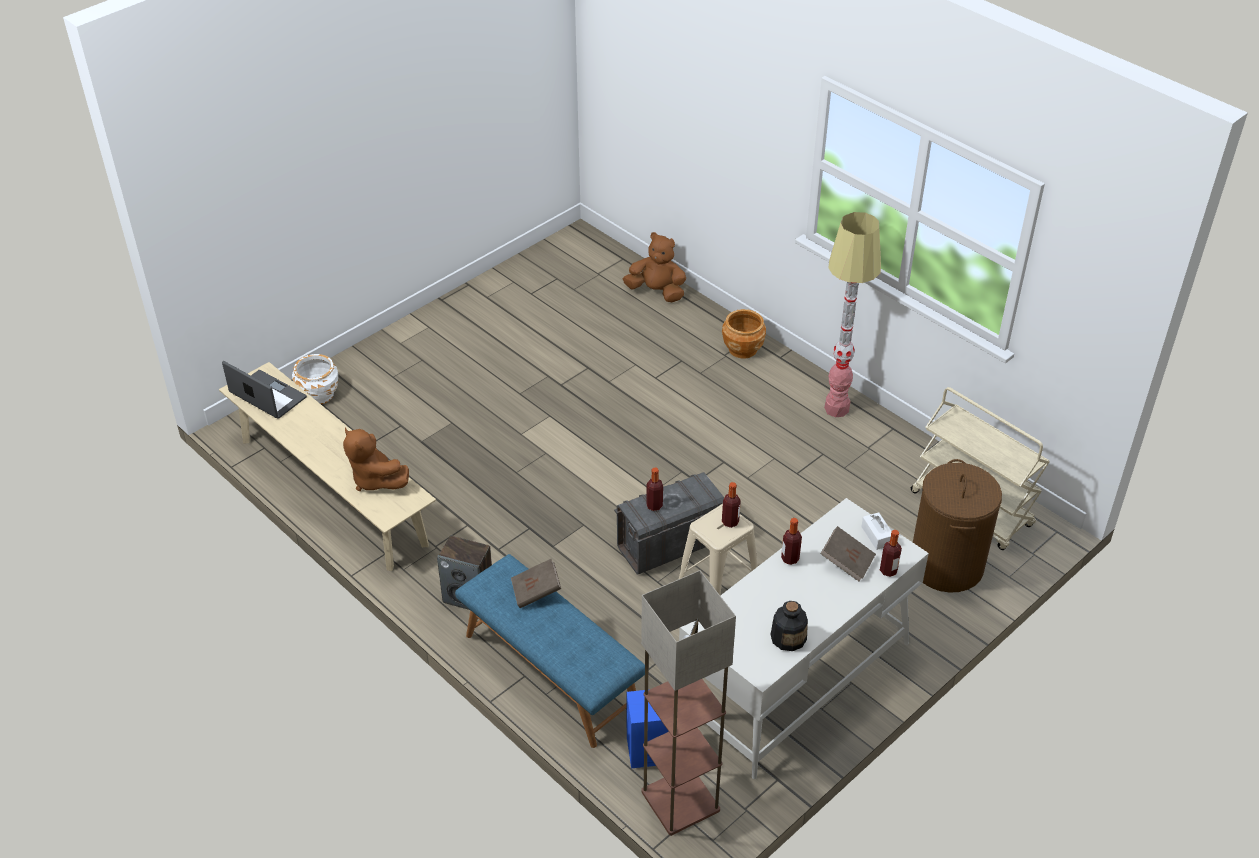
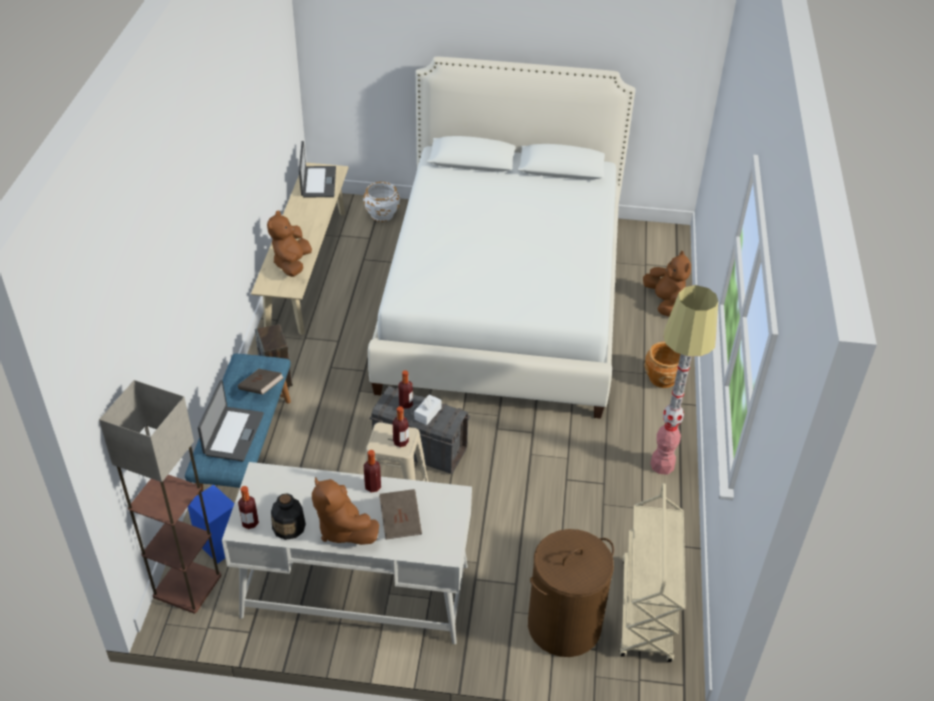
camera: 50 degrees right, 0 degrees up
(541, 384) = (503, 300): none -> white bed
(578, 643) = (233, 434): none -> laptop
(822, 603) = (342, 529): none -> brown plush toy
(876, 536) = (447, 525): white tissue box -> white tissue box (428, 413)
(888, 570) = (414, 551): bottle -> bottle (250, 523)

